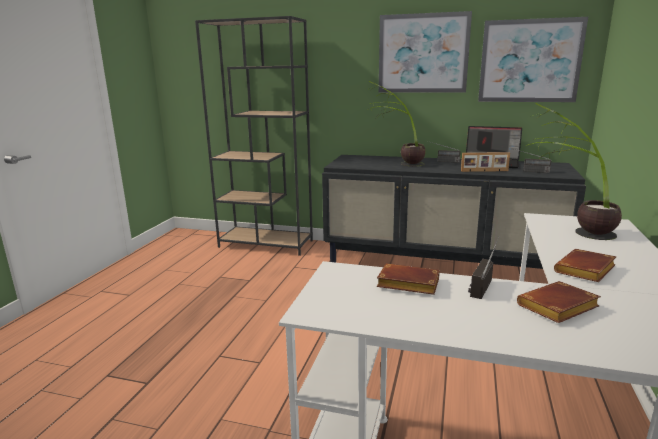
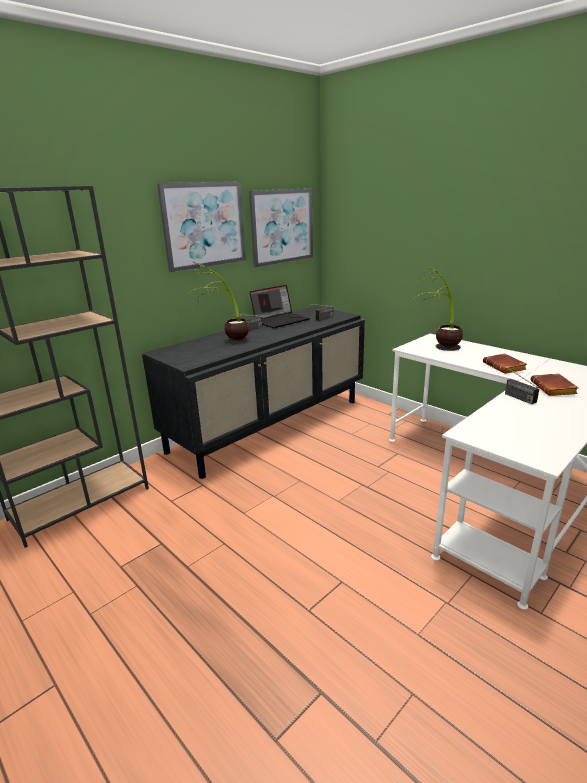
camera: 60 degrees left, 5 degrees up
(406, 285) = (506, 416): brown book -> none
(484, 171) = (301, 328): picture frame -> none

